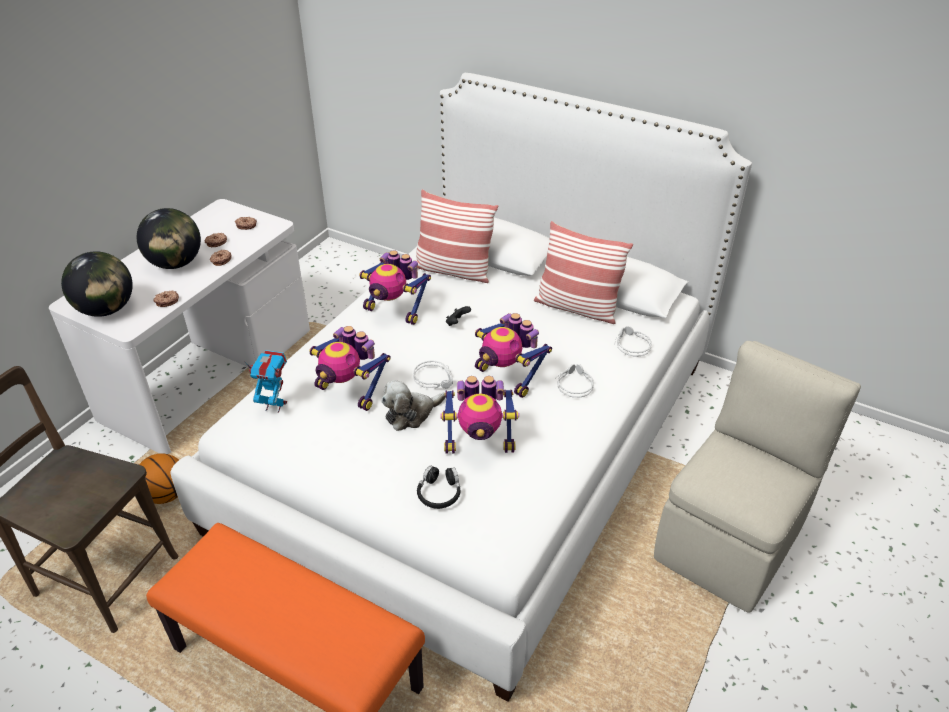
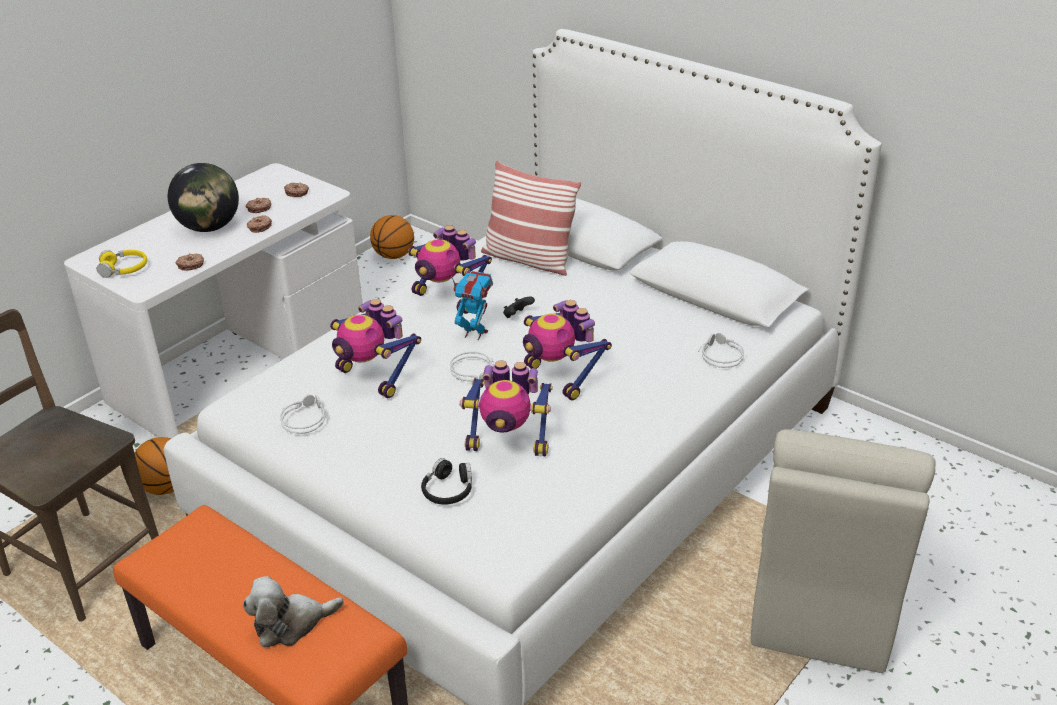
camera: 10 degrees right, 5 degrees down
(106, 310) = (124, 269): globe -> yellow headphones
(275, 405) = (287, 384): toy robot -> toy robot (475, 333)
(320, 265) = (394, 255): none -> basketball
(411, 414) = (438, 407): plush toy -> plush toy (291, 624)
(573, 384) = (637, 391): grey headphones -> grey headphones (304, 418)
(577, 307) = (666, 309): pillow -> none
(731, 539) = (822, 603): beige chair -> beige chair turned 150 degrees clockwise

